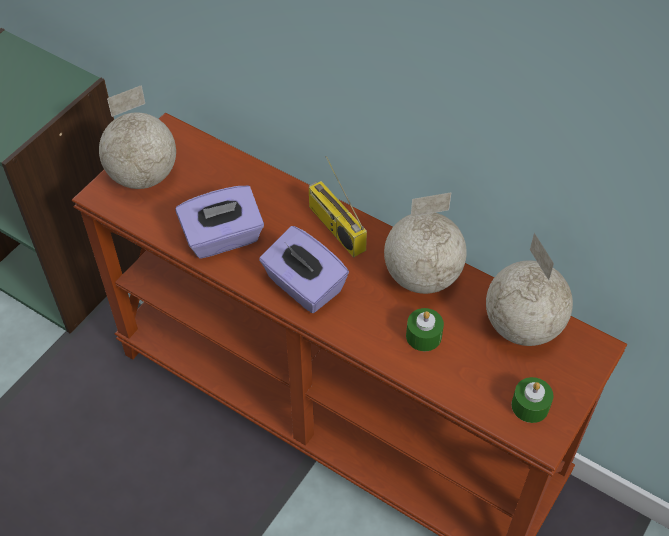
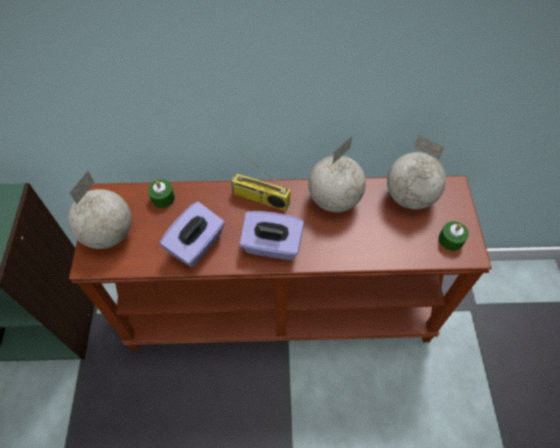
camera: 35 degrees left, 5 degrees up
(423, 336) = (364, 234): green candle -> green candle (163, 198)

